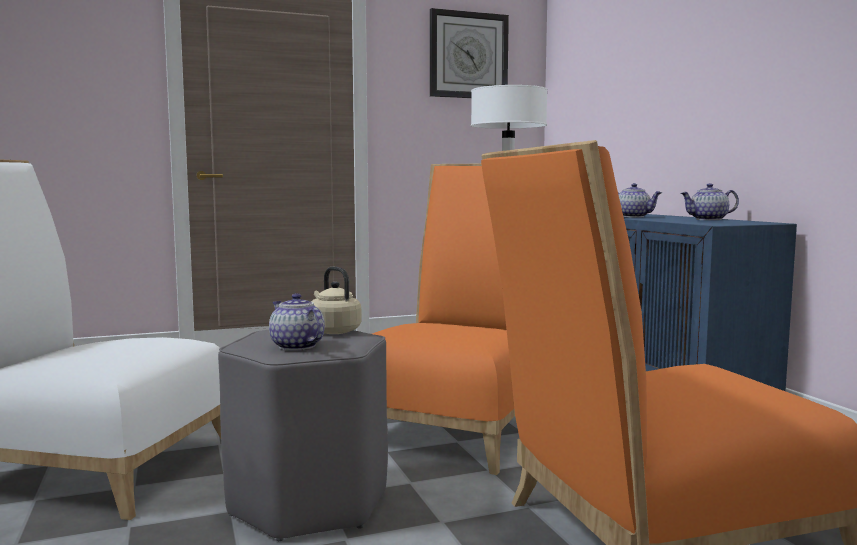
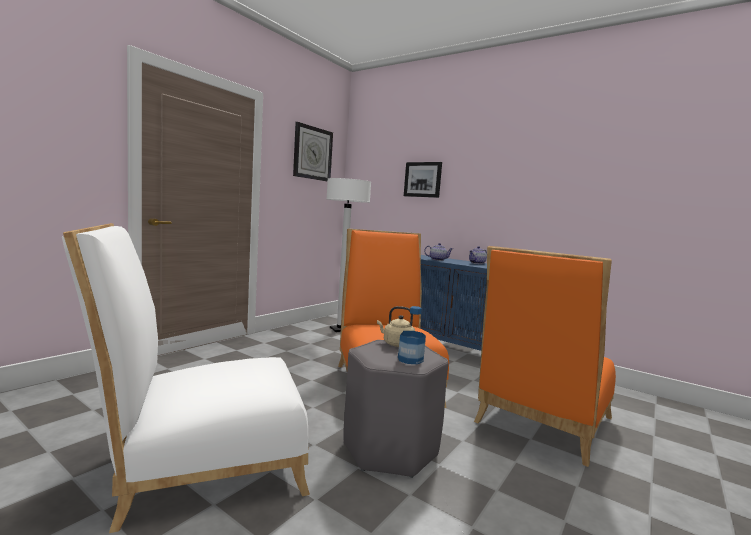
camera: 35 degrees left, 0 degrees up
(295, 346) = (410, 359): teapot -> bottle
(642, 68) = (423, 179): none -> picture

